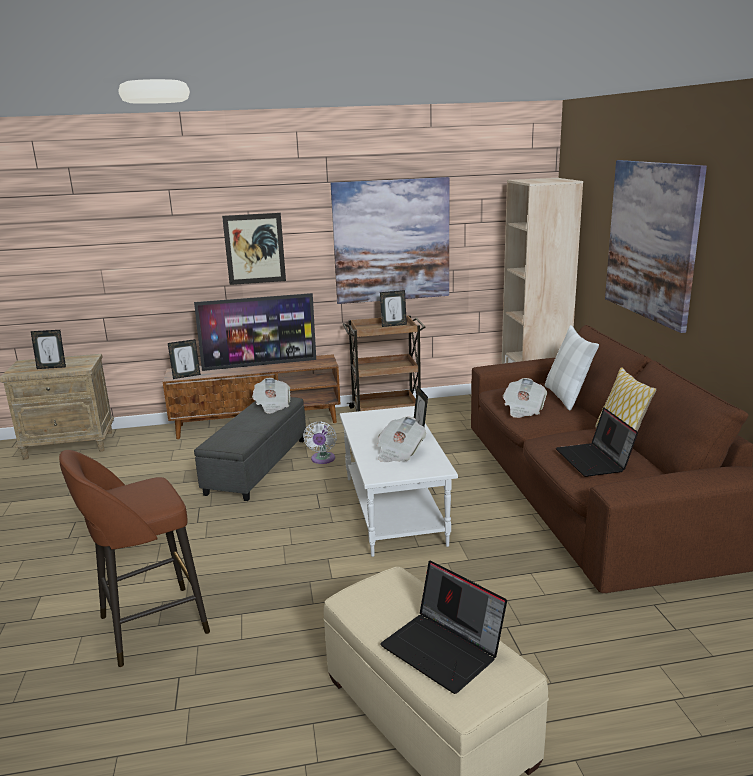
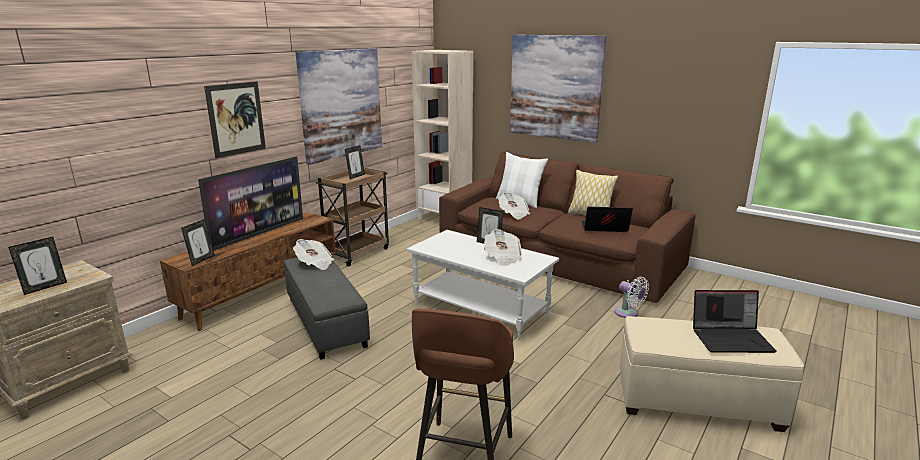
camera: 45 degrees left, 0 degrees up
(322, 459) = (371, 298): white fan -> white fan (628, 313)
(594, 460) = (603, 228): laptop -> laptop turned 150 degrees clockwise

